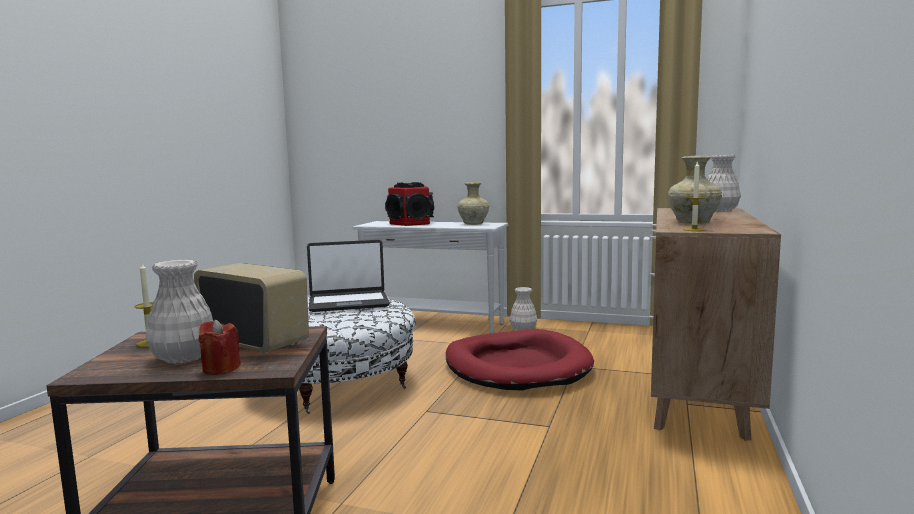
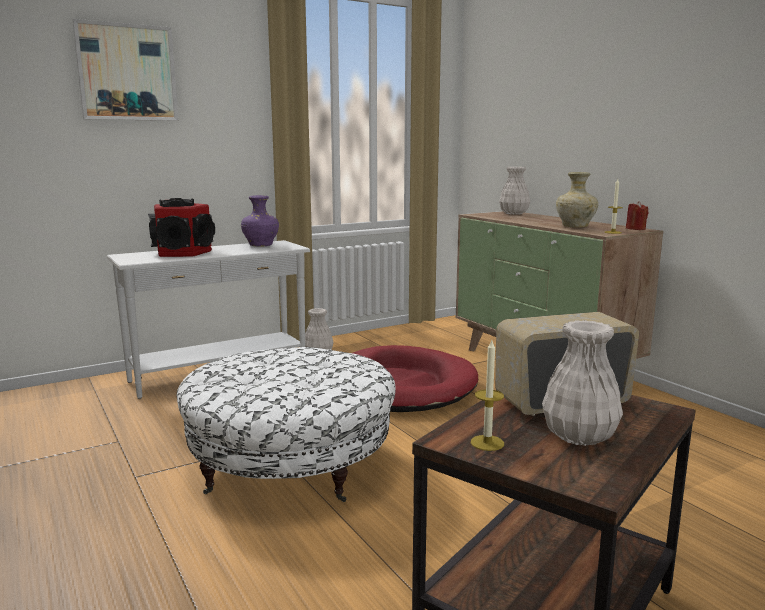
camera: 50 degrees left, 5 degrees up
(221, 368) = (641, 428): red candle -> red candle (635, 229)
(348, 303) = (289, 361): laptop -> none
(407, 92) = (127, 72): none -> picture
(473, 224) = (261, 245): beige vase -> purple vase

